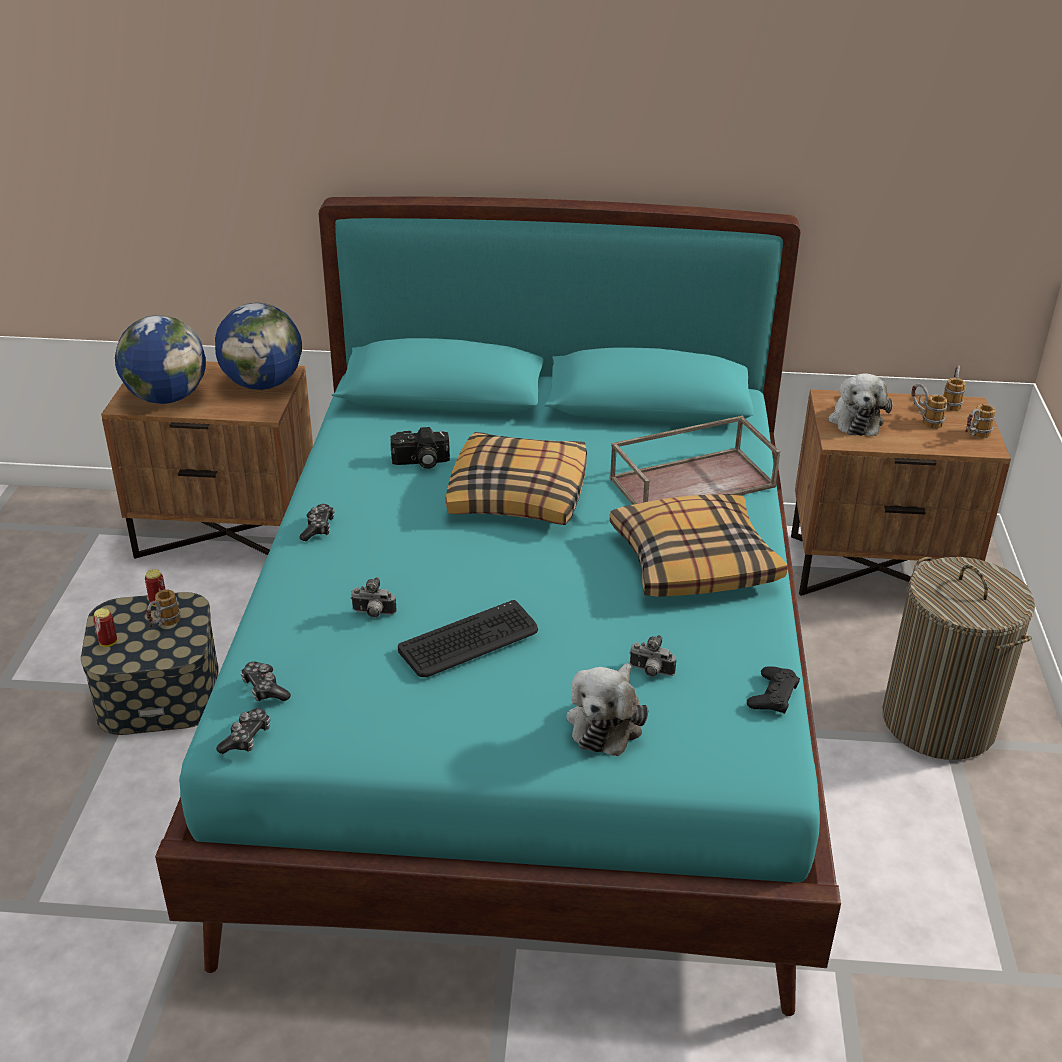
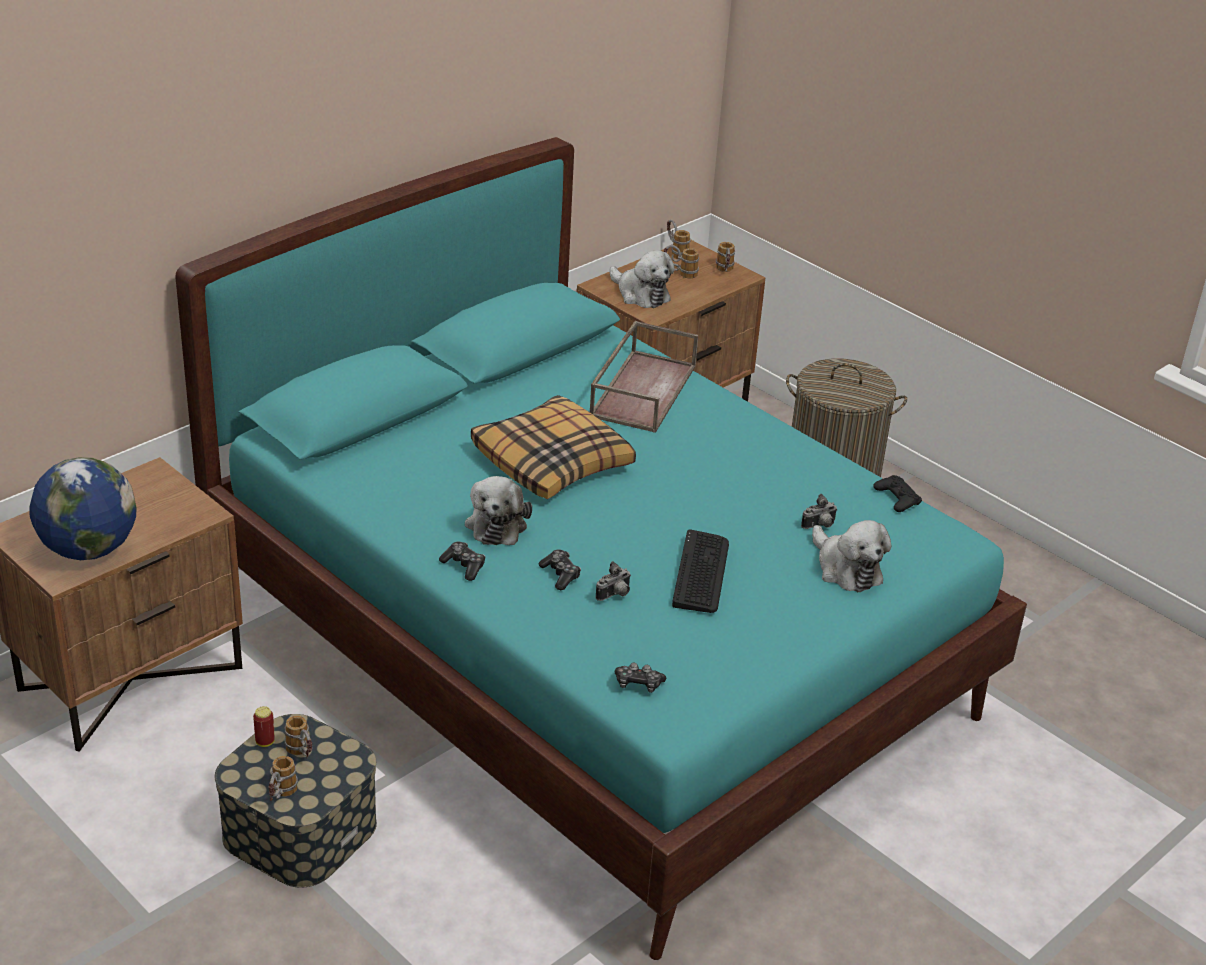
camera: 50 degrees left, 0 degrees up
(108, 643) = (280, 796): can -> mug
(246, 738) = (681, 718): game controller -> game controller (560, 575)
(263, 384) = (155, 491): globe -> none
(396, 513) = (497, 523): none -> plush toy
(420, 462) = (443, 477): camera -> none
(693, 561) = (730, 443): pillow -> none

